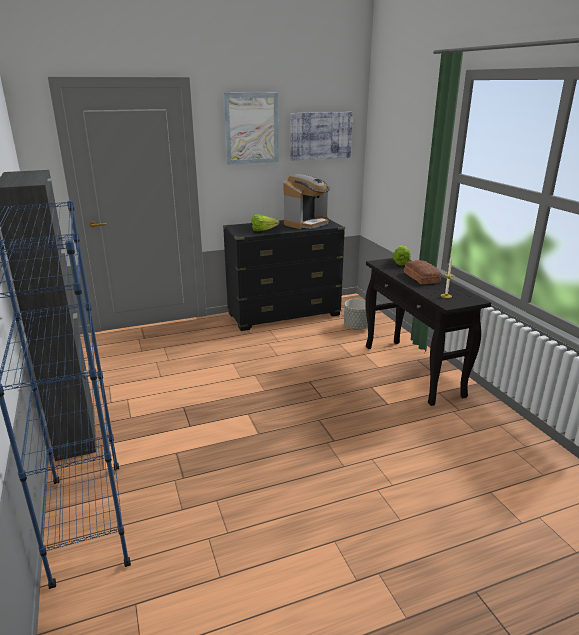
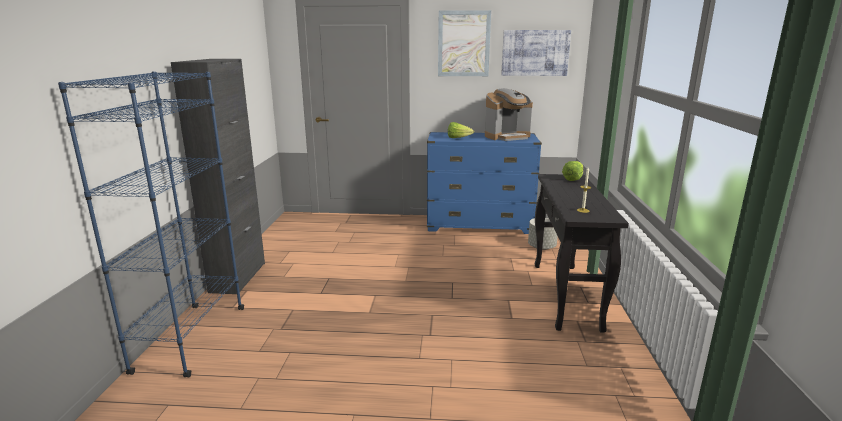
camera: 25 degrees right, 5 degrees down
(284, 315) = (479, 225): black dresser -> blue dresser
(421, 277) = (579, 192): bread -> none

